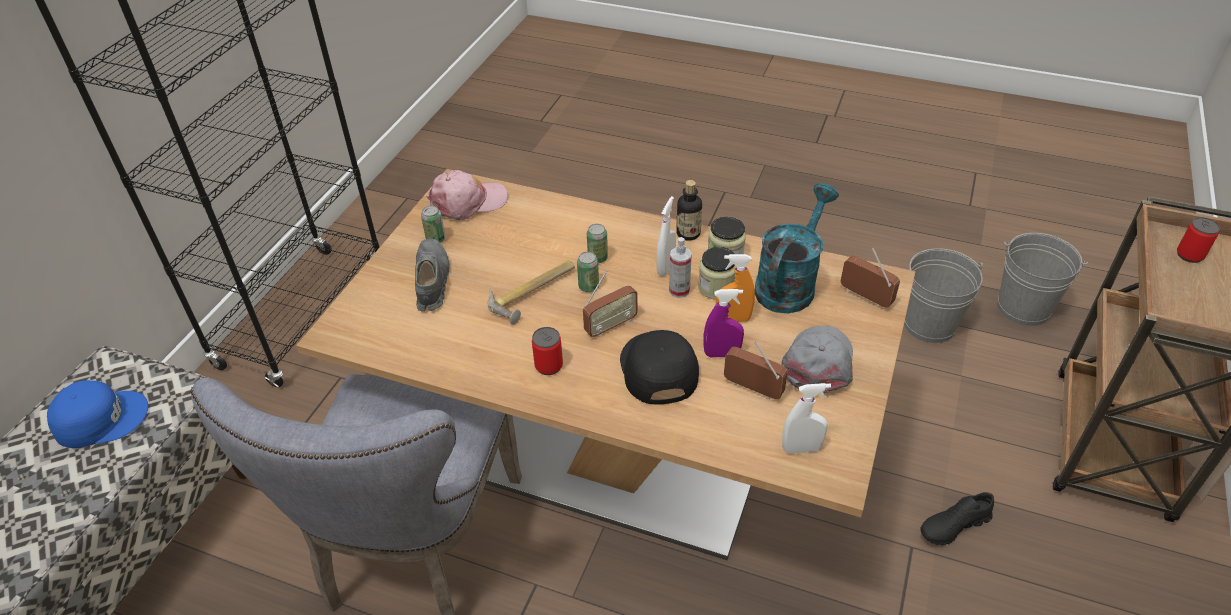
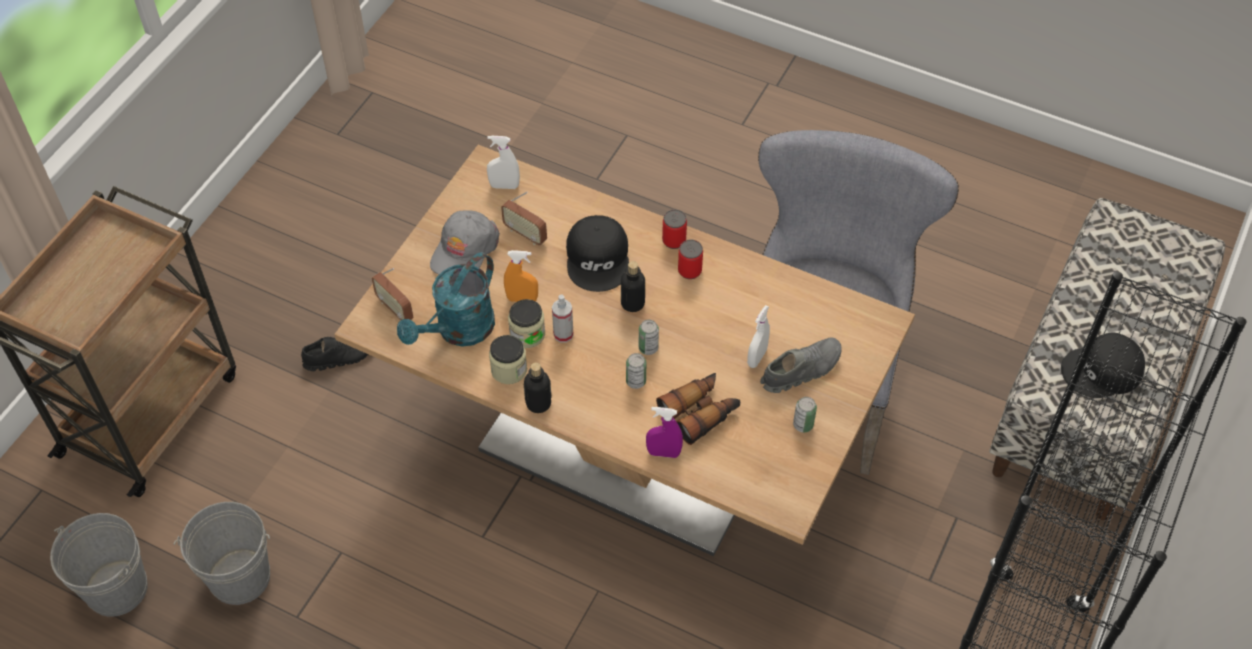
camera: 175 degrees left, 10 degrees up
(101, 418) = (1102, 372): blue cap -> black cap
(431, 281) = (801, 370): grey shoe -> grey shoe turned 120 degrees counterclockwise
(468, 202) = (773, 477): pink cap -> none
(533, 240) = (700, 412): none -> binoculars
(534, 293) = (700, 345): hammer -> none
(610, 326) = (632, 303): radio -> bottle
(666, 267) = (570, 362): white spray bottle -> white spray bottle (757, 357)
(722, 354) = (541, 266): purple spray bottle -> purple spray bottle (663, 453)
(1189, 255) = (78, 307): can -> can (674, 240)

